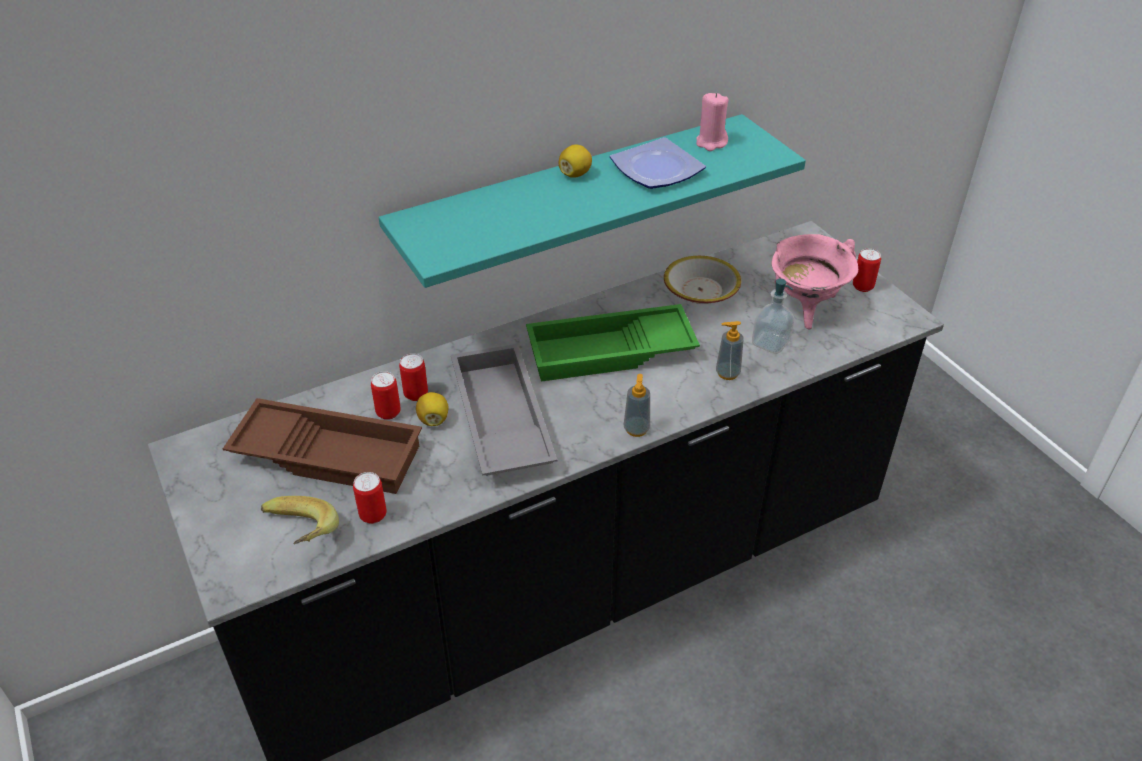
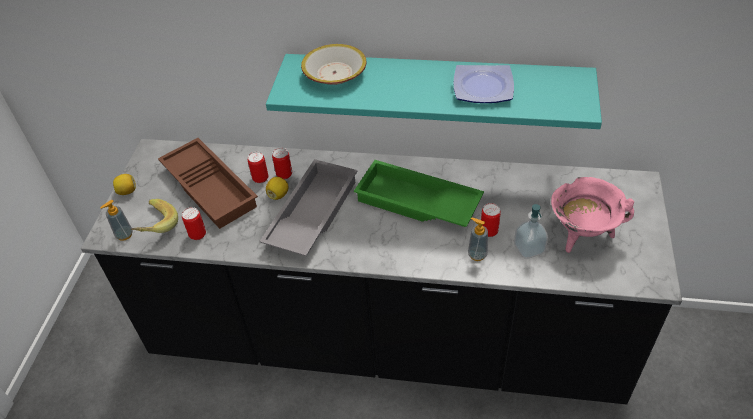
camera: 40 degrees right, 5 degrees up
(575, 174) = (426, 70): lemon -> lemon (127, 191)
(636, 429) = (382, 261): soap dispenser -> soap dispenser (124, 235)
(700, 290) = (519, 188): bowl -> bowl (334, 73)
(711, 143) = (545, 82): pink candle -> none
(862, 286) = (645, 240): can -> can (489, 231)

